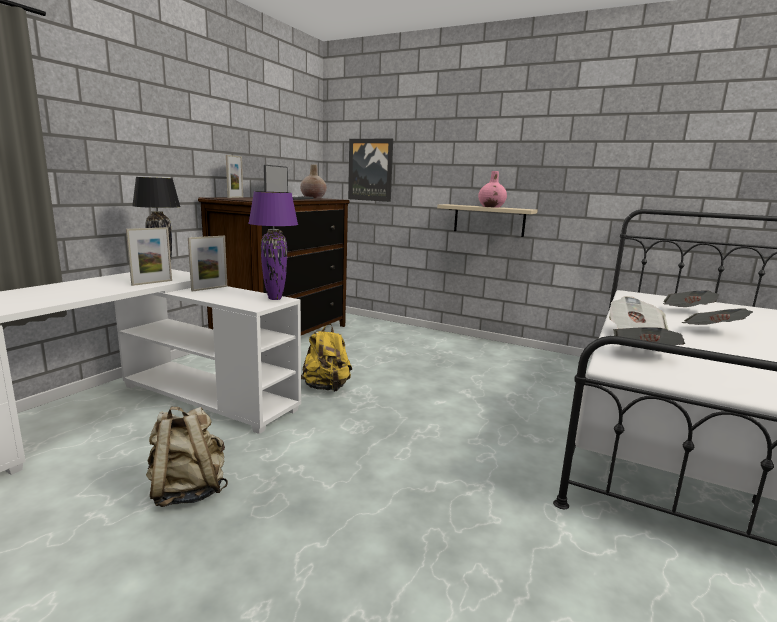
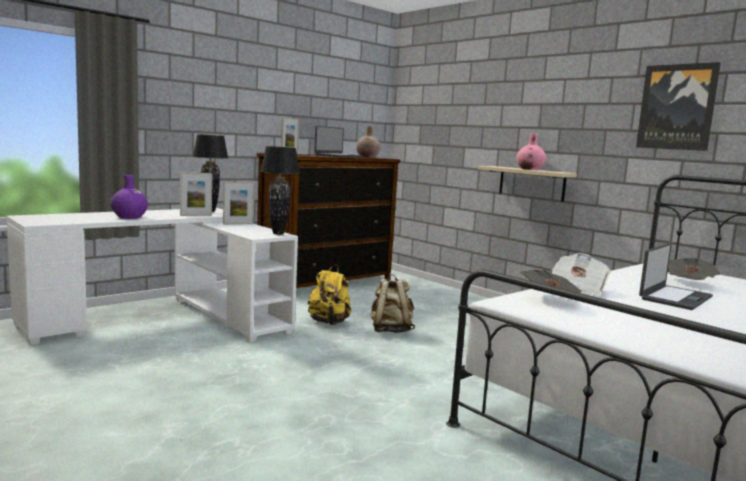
camera: 20 degrees right, 5 degrees down
(62, 295) = (129, 217): none -> purple vase
(188, 491) = (176, 364): beige backpack -> beige backpack (390, 330)
(274, 298) = (277, 233): purple table lamp -> black table lamp
(370, 170) = (429, 131): picture -> picture (677, 107)
(712, 332) = (674, 297): newspaper -> laptop

